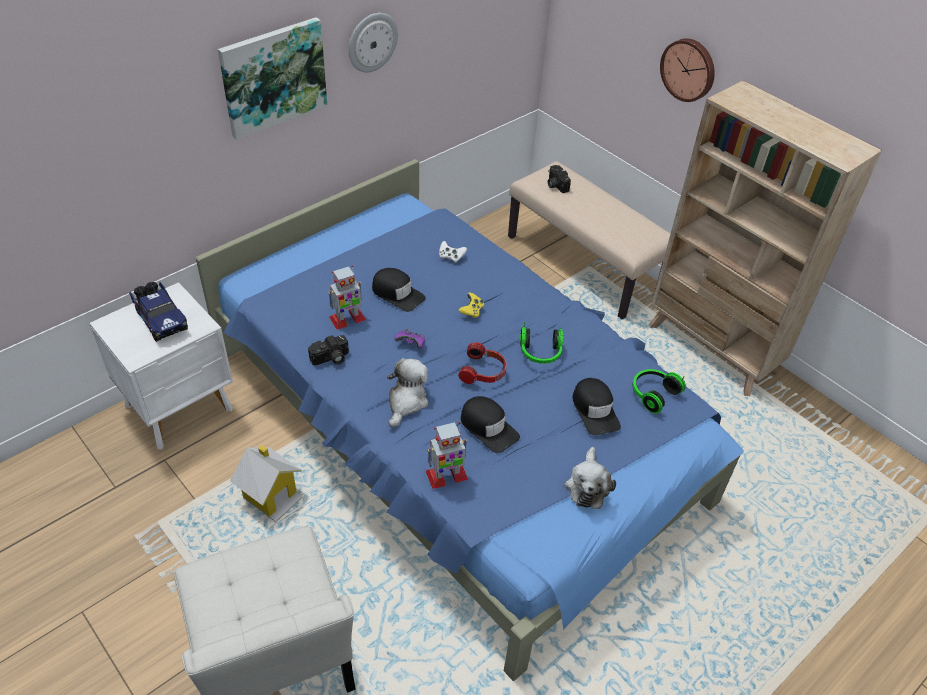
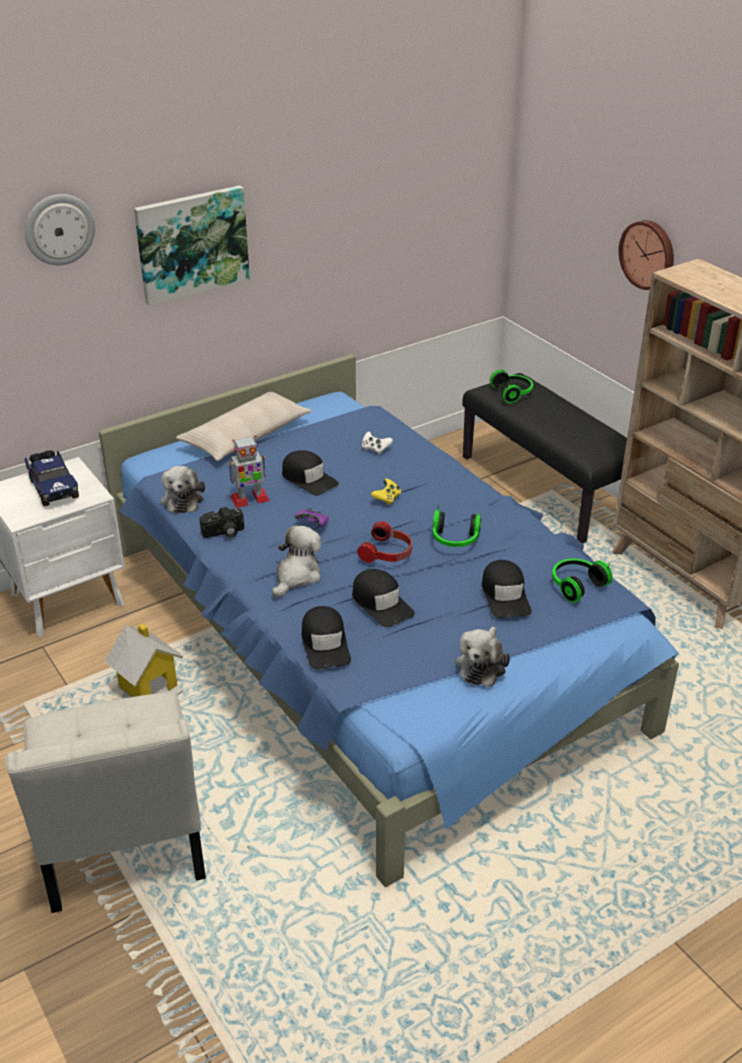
camera: 10 degrees right, 10 degrees down
(284, 323) = (182, 499): none -> plush toy
(330, 248) = (246, 436): none -> beige pillow
(372, 42) = (301, 218): wall clock -> wall clock (59, 229)
(446, 475) = (325, 644): toy robot -> black cap
(555, 185) = (513, 393): camera -> headphones
(584, 264) = (547, 488): beige bench -> black bench

